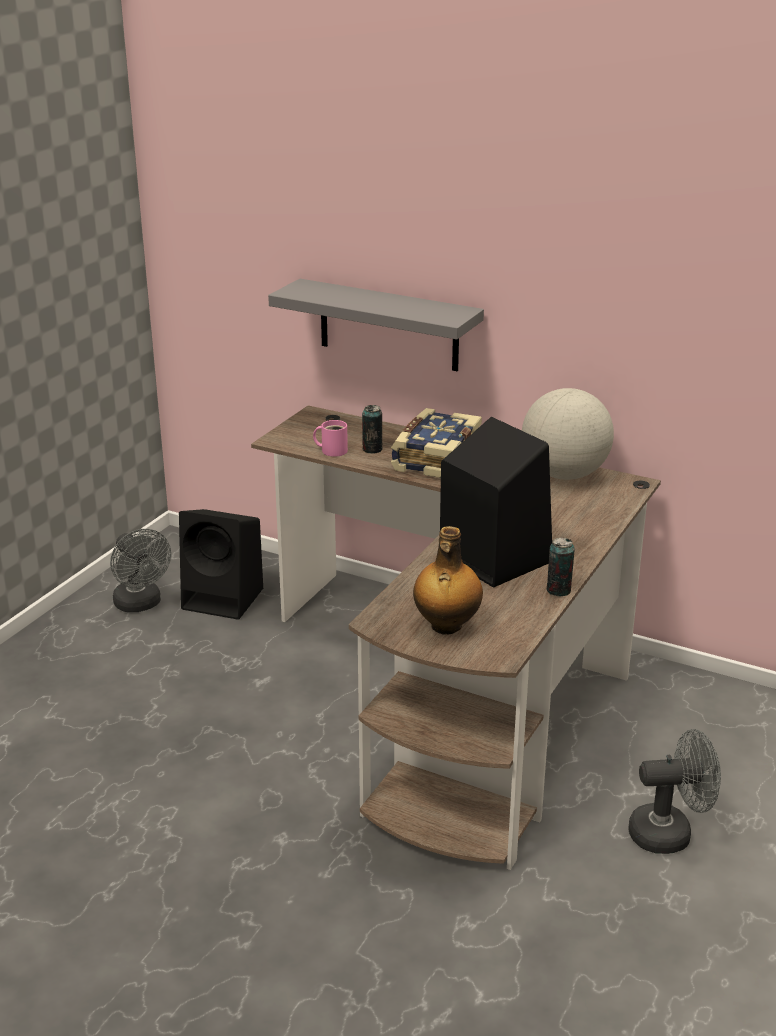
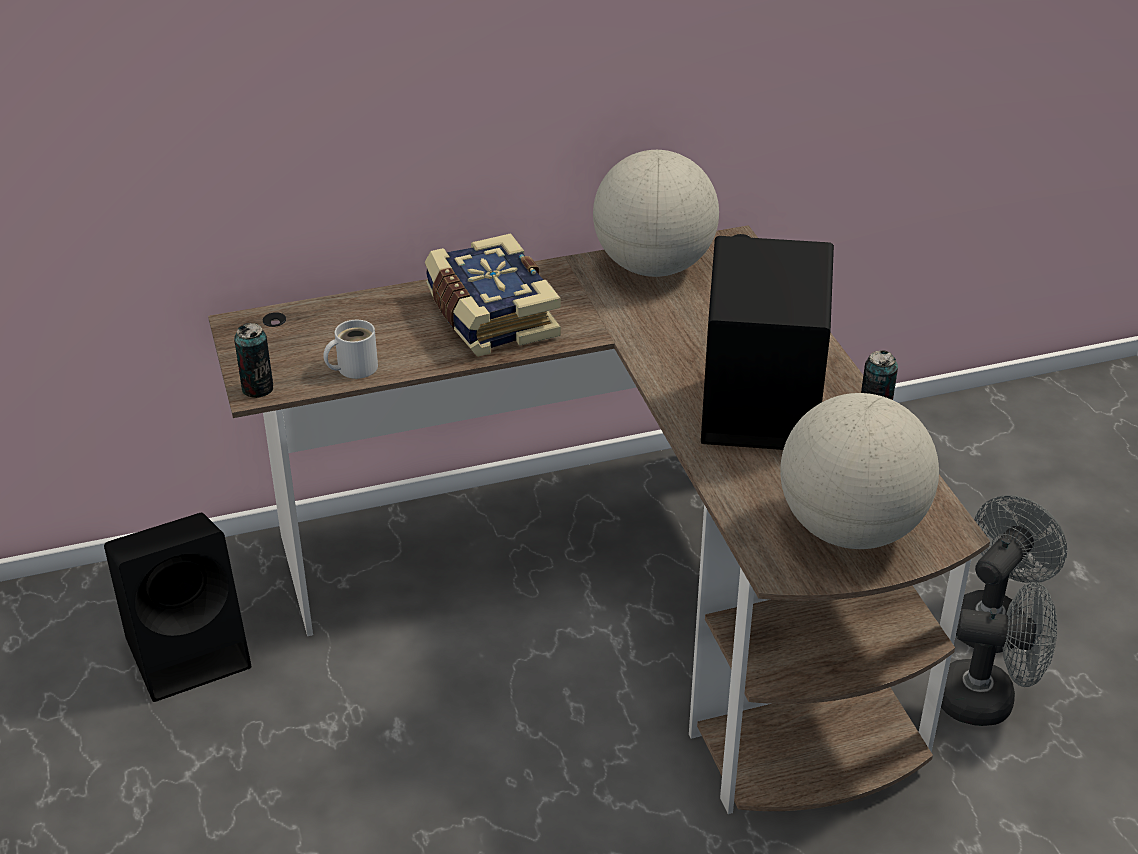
camera: 45 degrees left, 10 degrees up
(141, 605) = (86, 731): grey fan -> grey fan (988, 700)
(332, 450) = (353, 367): pink mug -> white mug
(372, 449) = (399, 341): can -> can (257, 388)
(388, 325) = (329, 153): grey shelf -> none
(446, 626) = (850, 529): bottle -> globe

